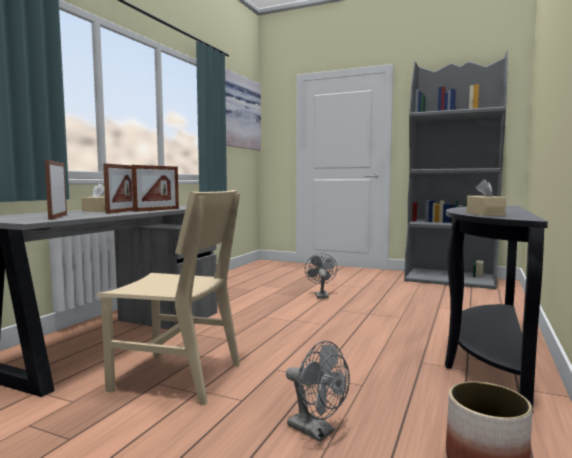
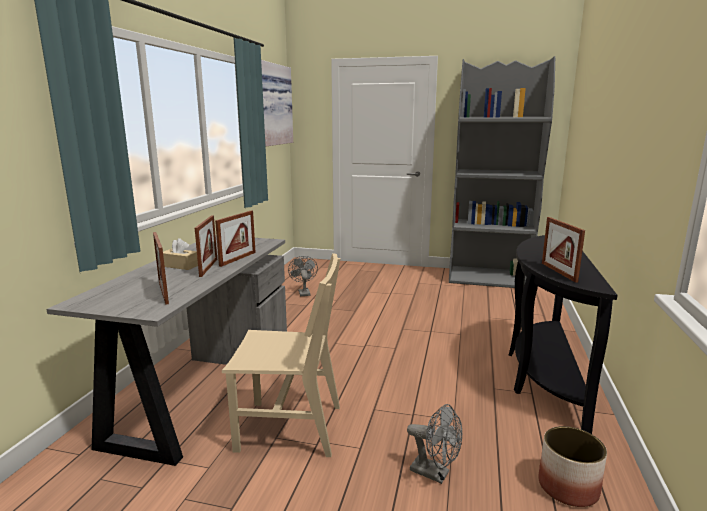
camera: 10 degrees left, 10 degrees up
(320, 295) = (377, 308): grey fan -> grey fan (303, 292)
(484, 214) = (558, 272): beige tissue box -> picture frame

